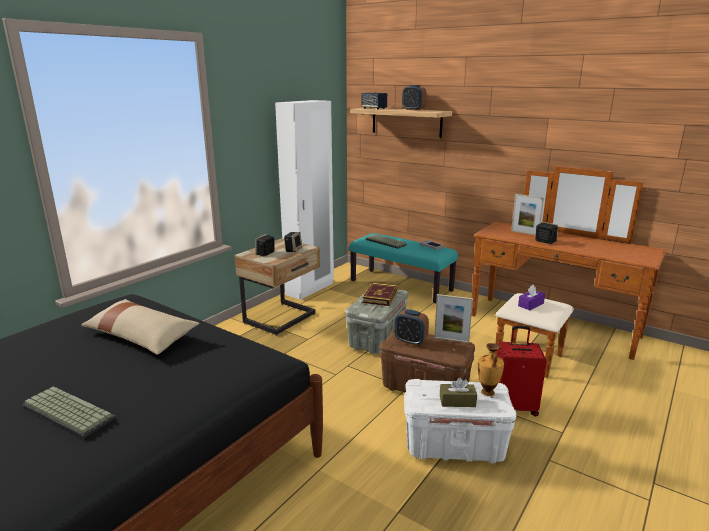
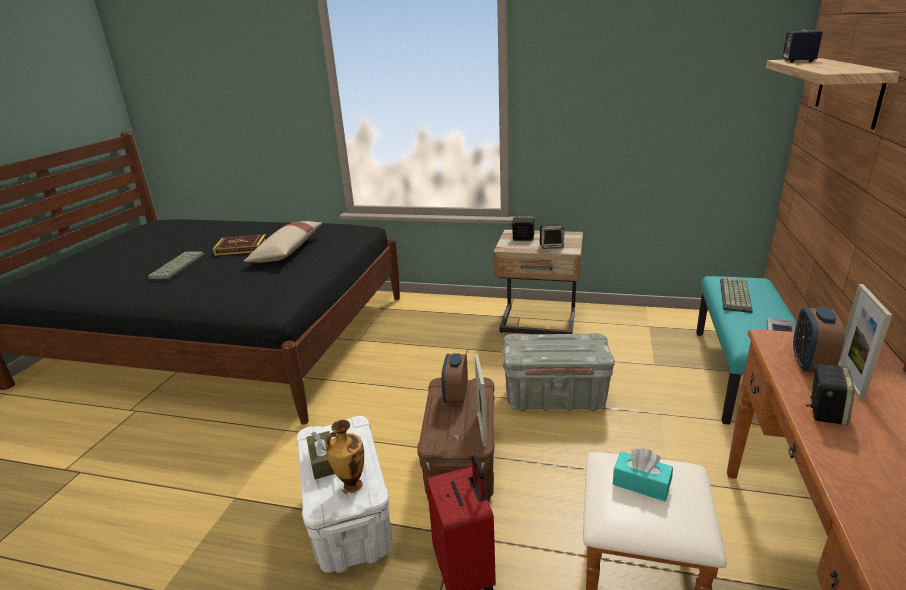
camera: 70 degrees right, 5 degrees up
(310, 289) = (631, 315): white wardrobe -> none
(380, 297) = (566, 346): book -> book (241, 248)
(413, 109) = (841, 66): alarm clock -> alarm clock (810, 364)
(531, 304) = (641, 484): purple tissue box -> turquoise tissue box

